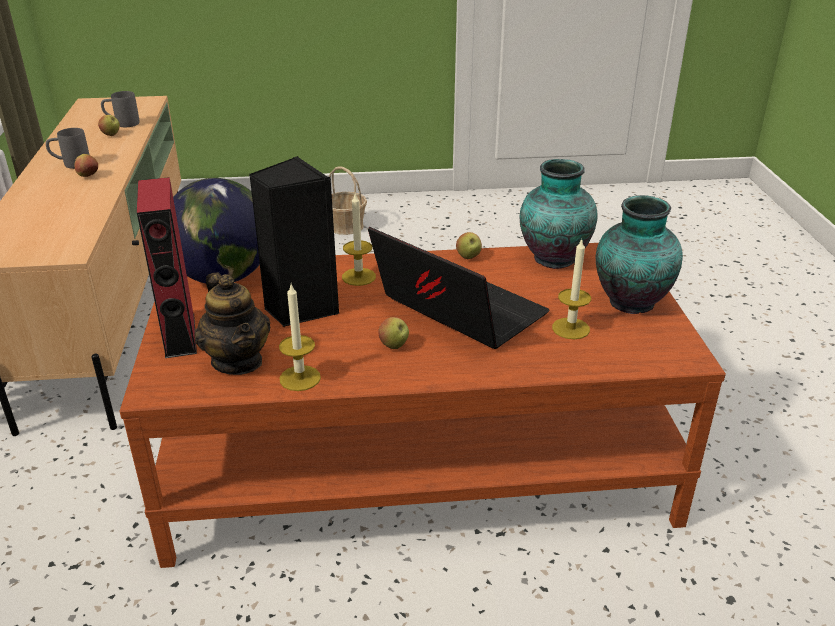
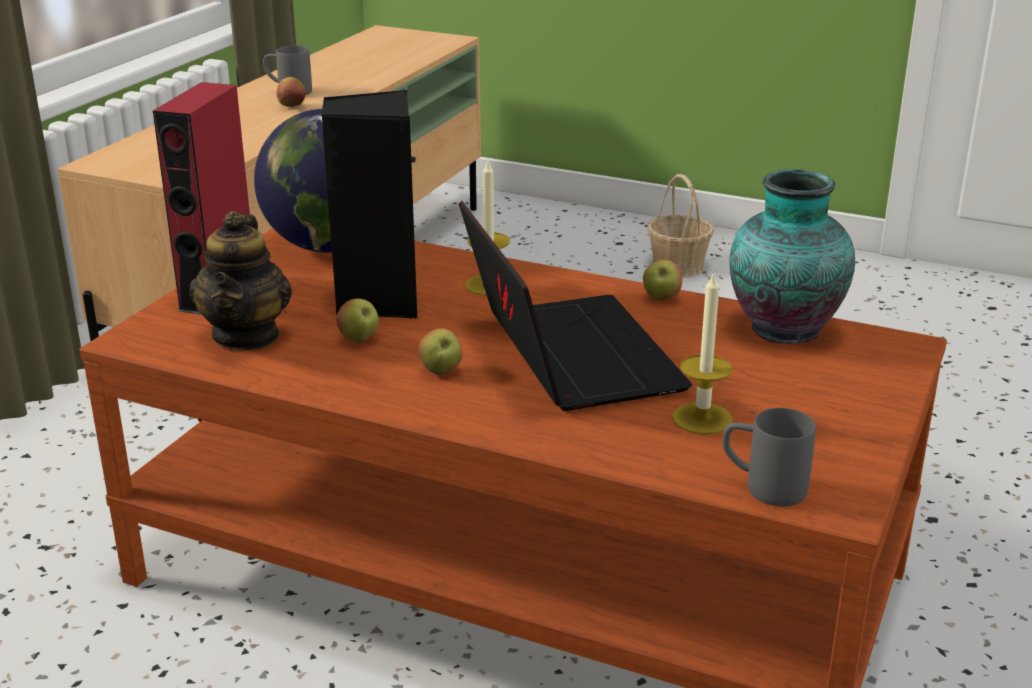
camera: 30 degrees right, 5 degrees down
(111, 135) = (366, 69): apple -> apple (359, 339)
(122, 124) = (392, 59): grey mug -> grey mug (762, 487)
(300, 378) = (292, 372): candle -> none
(630, 303) = (833, 413): vase -> none

